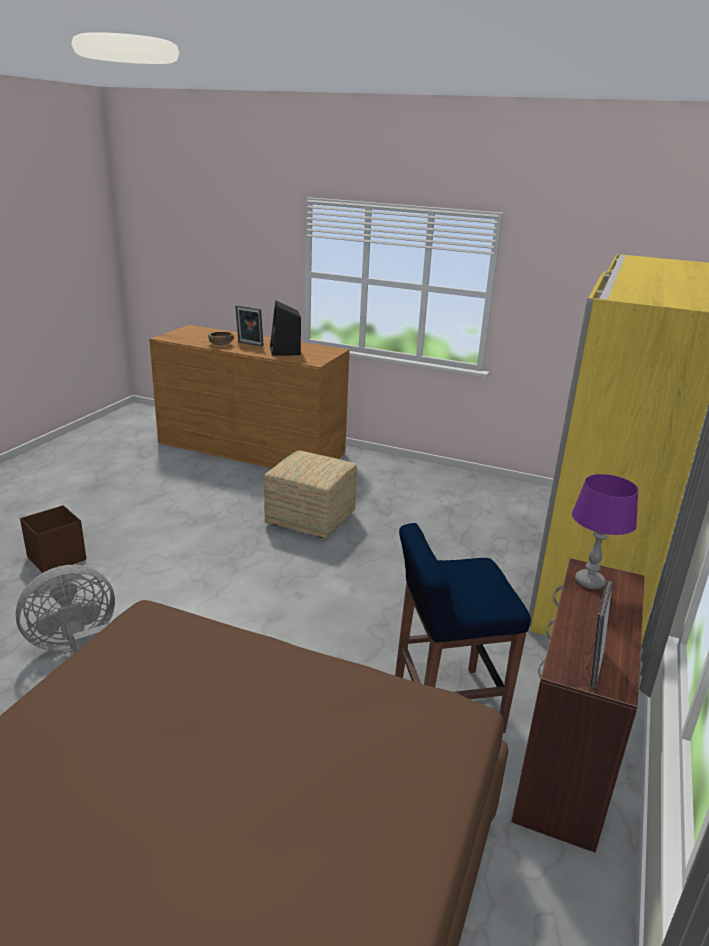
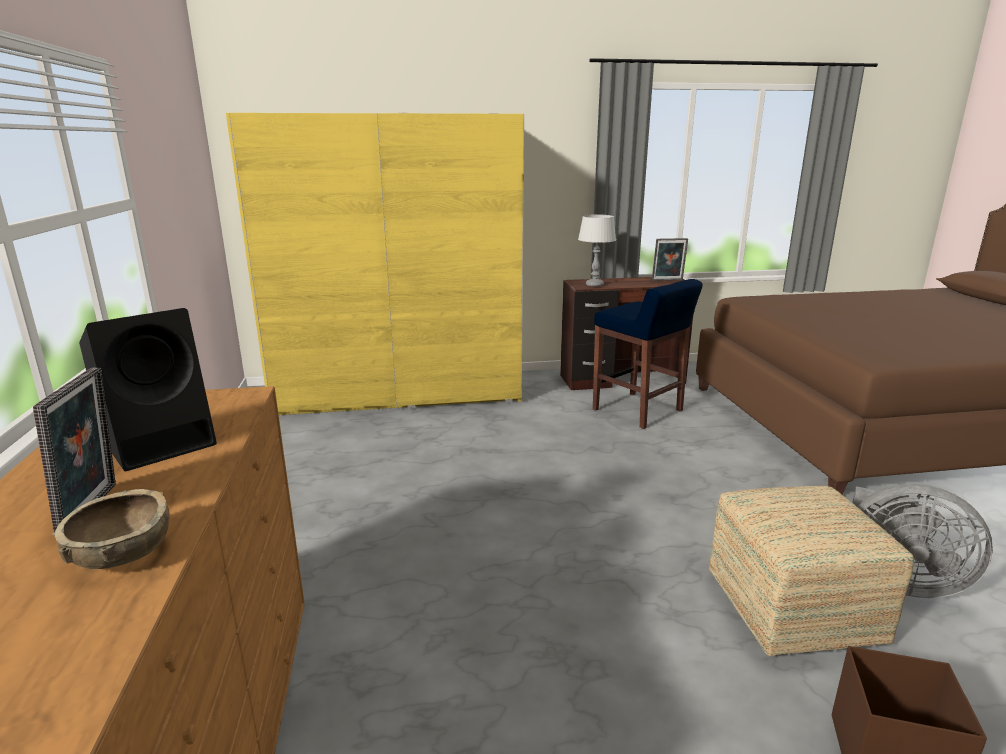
camera: 120 degrees left, 5 degrees down
(311, 519) = (456, 551): ottoman -> ottoman (790, 609)
(589, 582) = (594, 285): purple table lamp -> grey table lamp

